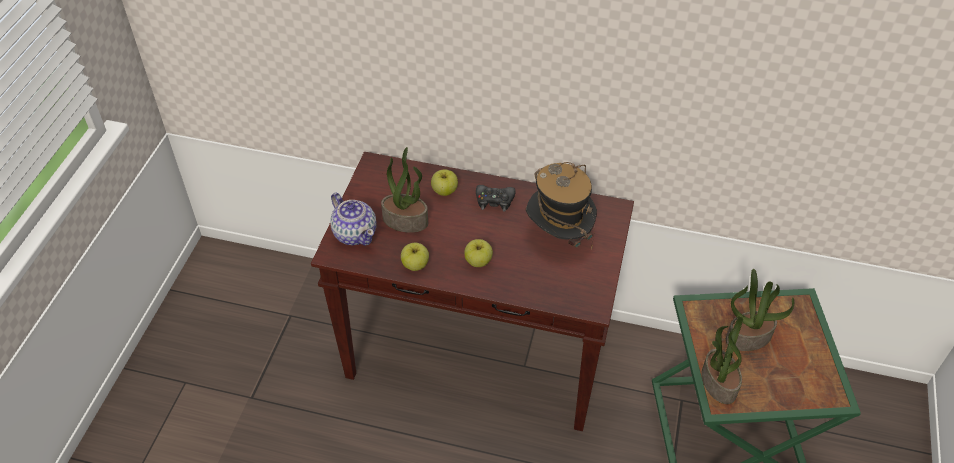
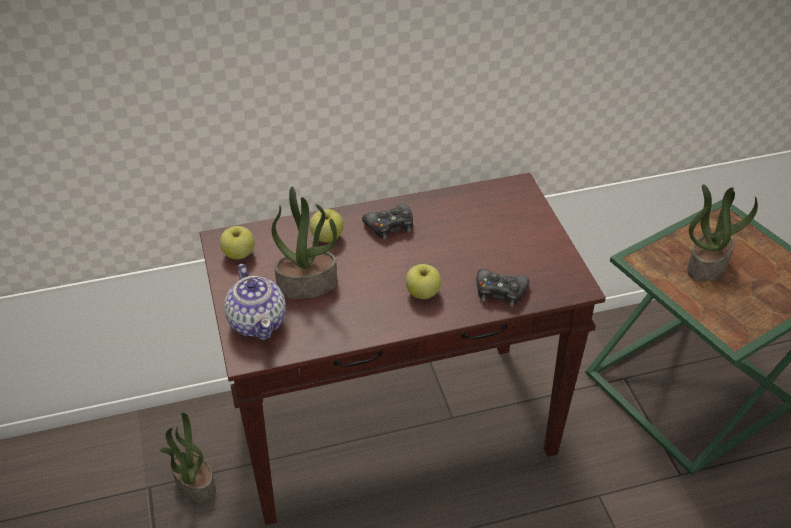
camera: 30 degrees left, 5 degrees down
(355, 233) = (258, 321): teapot -> teapot turned 45 degrees clockwise
(415, 265) = (356, 325): apple -> apple (239, 254)
(534, 285) = (500, 291): none -> black game controller
(558, 236) = (485, 234): hat -> none
(717, 382) = (716, 319): potted plant -> potted plant (194, 484)

